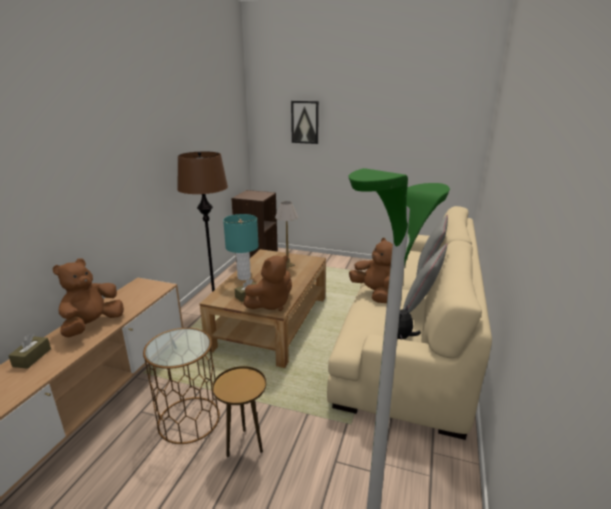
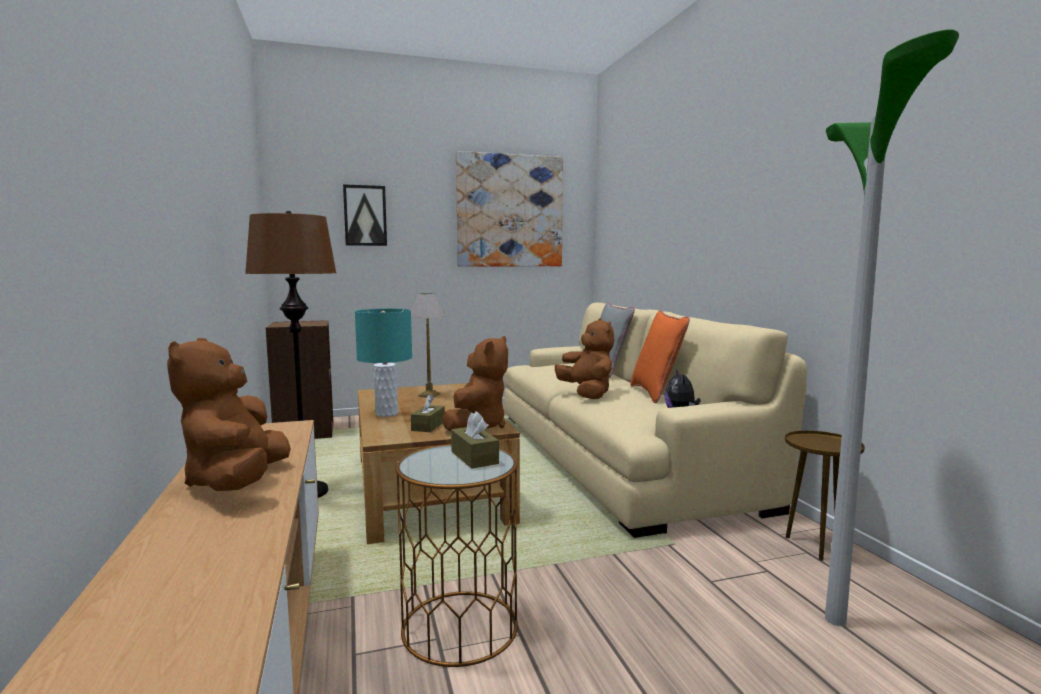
camera: 35 degrees left, 15 degrees down
(32, 357) = (172, 546): brown tissue box -> brown tissue box (474, 457)
(244, 445) = (586, 616): brown side table -> brown side table (814, 546)
(374, 293) = (587, 394): brown plush toy -> brown plush toy turned 45 degrees clockwise
(411, 119) = (509, 211): none -> picture
(420, 309) = (656, 393): grey pillow -> orange pillow

